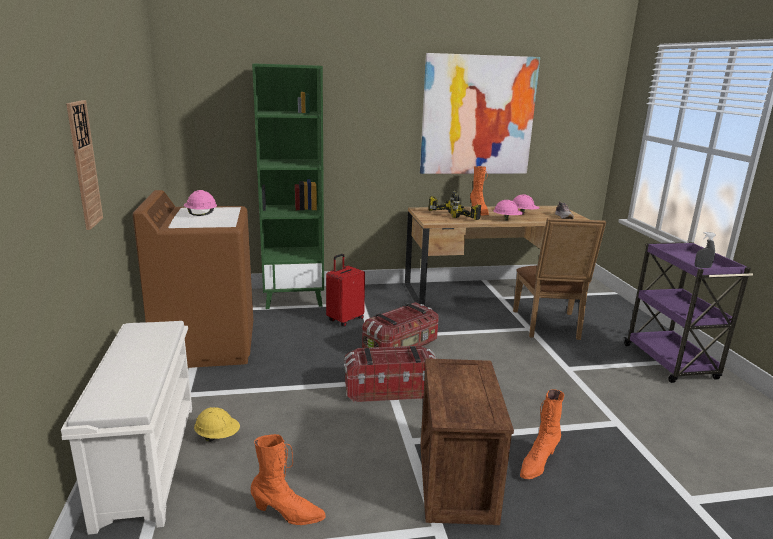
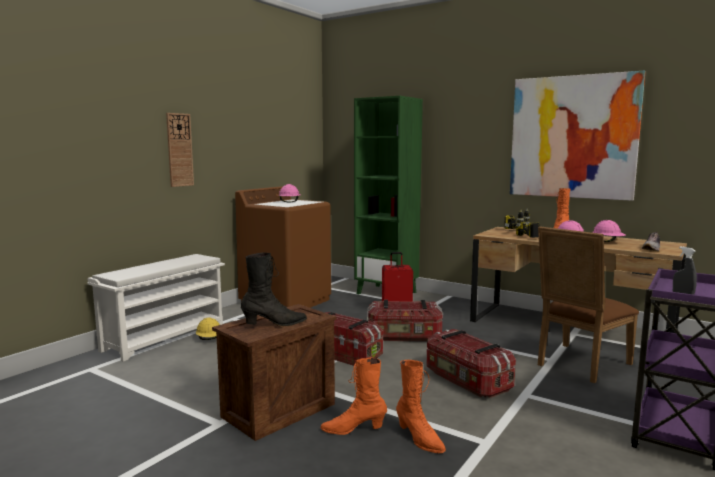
camera: 45 degrees right, 10 degrees down
(288, 514) = (172, 380): orange boot -> orange boot (419, 439)
(473, 394) = (275, 324): none -> black boot
(518, 373) = (466, 381): none -> storage box

